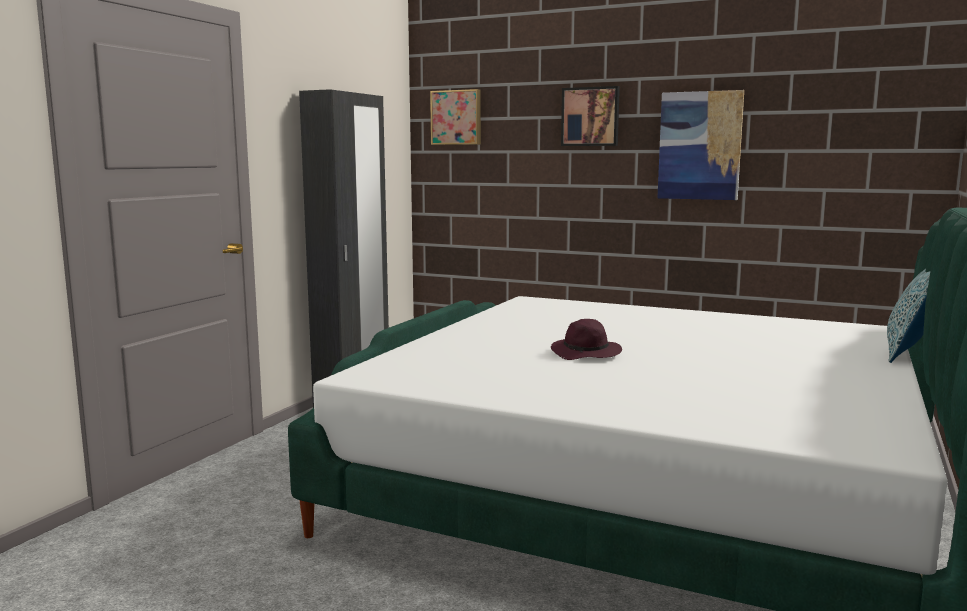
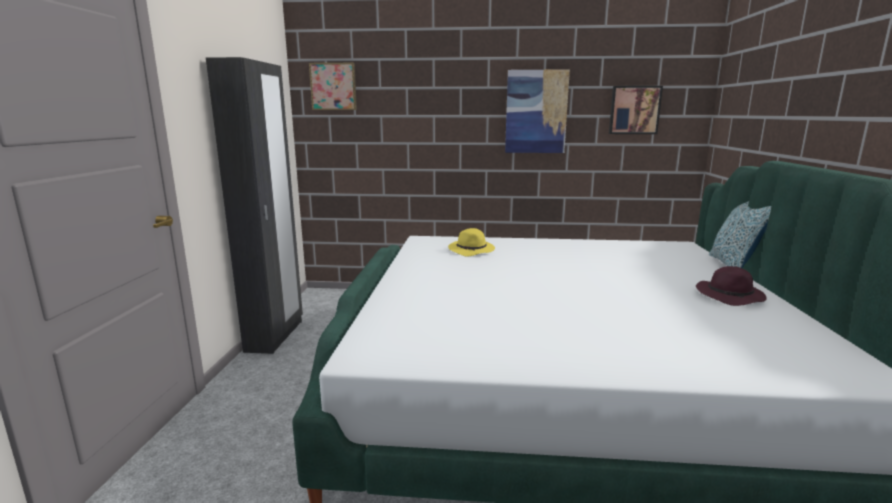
camera: 20 degrees left, 5 degrees up
(574, 313) = (472, 251): none -> yellow hat
(586, 354) = (530, 295): purple hat -> purple hat (730, 296)
(590, 116) = (450, 88): picture -> picture (634, 110)

